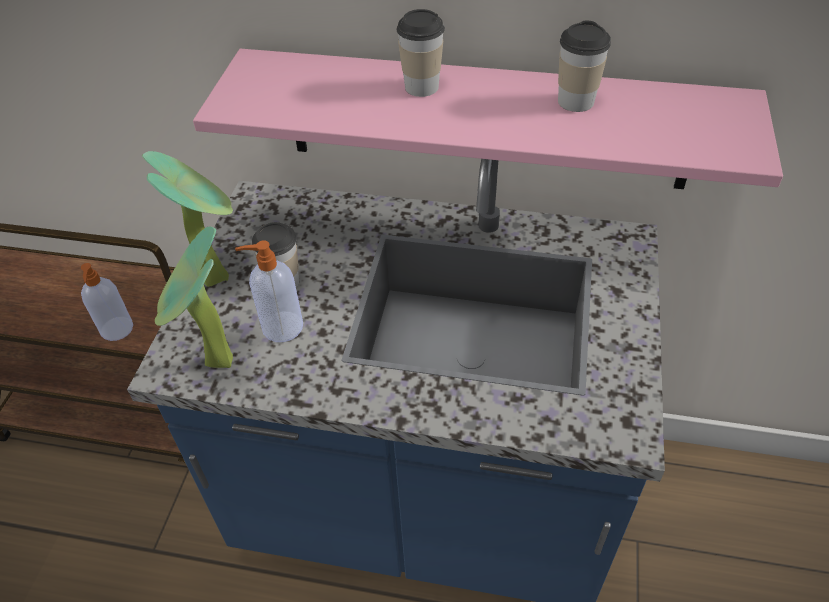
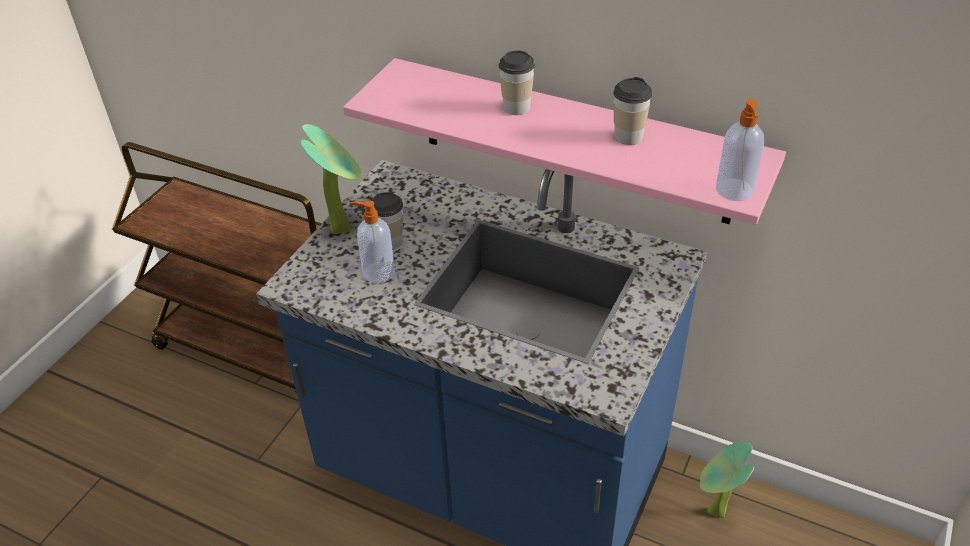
camera: 15 degrees right, 5 degrees down
(117, 330) = (265, 263): soap dispenser -> soap dispenser (734, 191)
(216, 366) = (322, 290): potted plant -> potted plant (714, 515)

